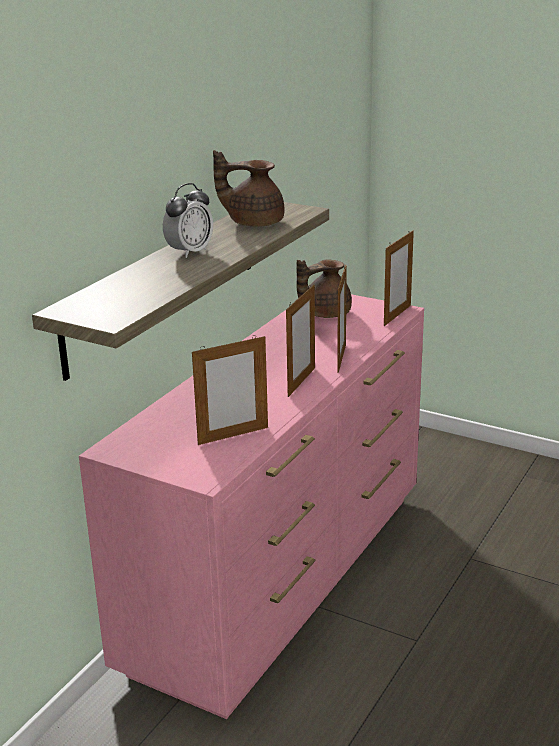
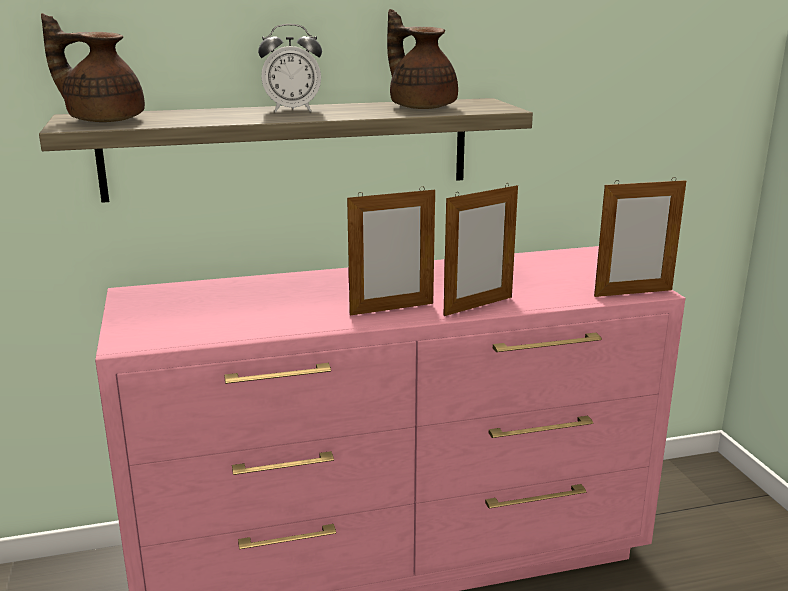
camera: 45 degrees right, 5 degrees down
(233, 435) = (229, 323): picture frame -> none
(324, 313) = (555, 266): brown teapot -> brown teapot (103, 120)

